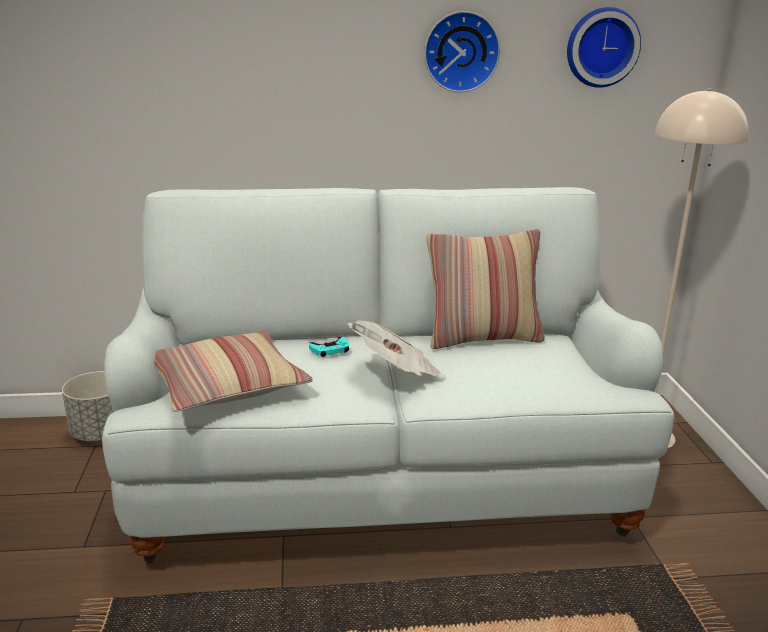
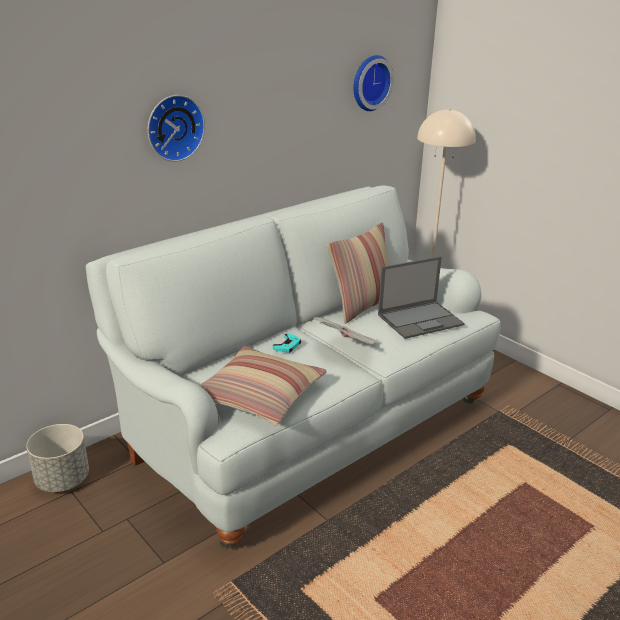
camera: 35 degrees left, 5 degrees up
(461, 52) = (291, 99): wall clock -> wall clock (173, 127)
(535, 372) = (421, 319): none -> laptop

